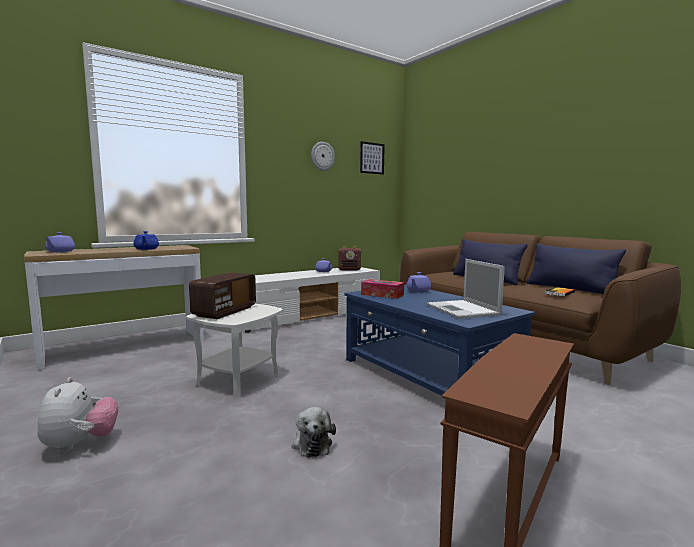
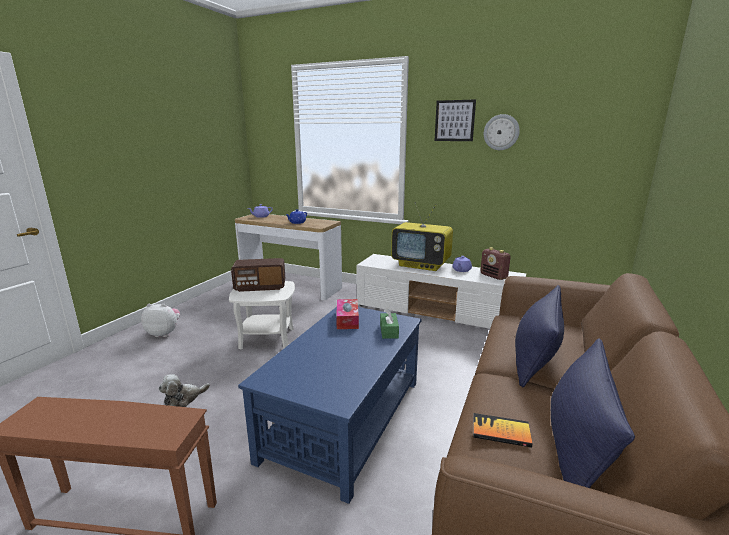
camera: 60 degrees right, 10 degrees up
(80, 444) = (164, 333): plush toy -> plush toy turned 135 degrees counterclockwise
(291, 274) = (421, 265): none -> television
(372, 158) = (590, 128): picture -> picture (454, 120)
(418, 291) = (389, 331): purple teapot -> green tissue box
(463, 310) = (313, 370): laptop -> none

